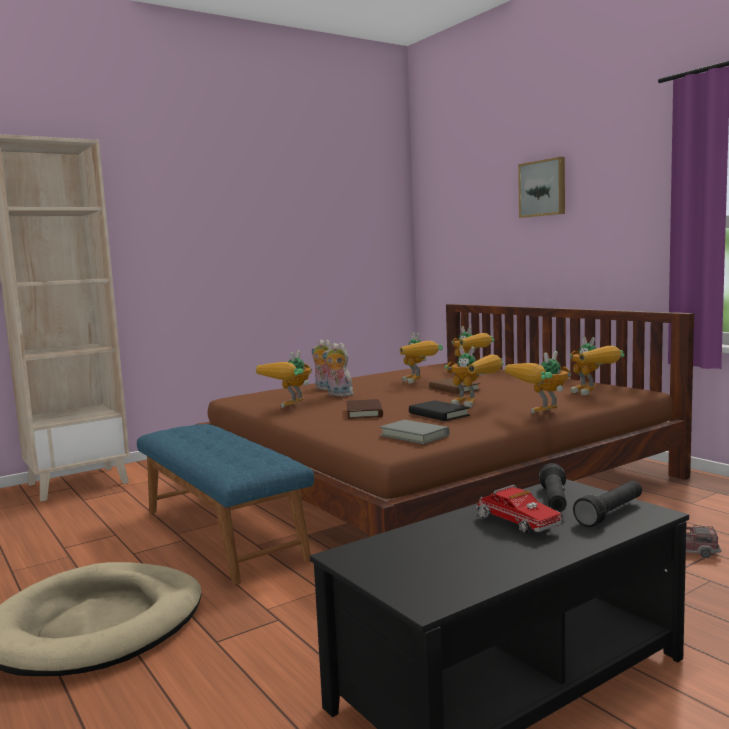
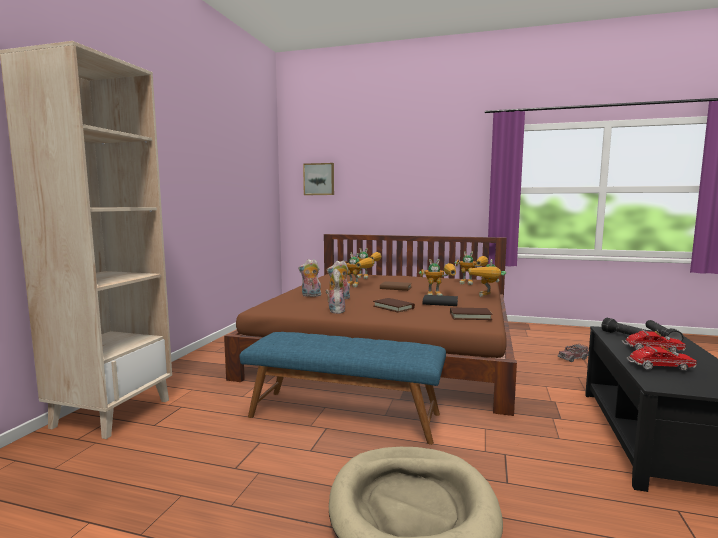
camera: 40 degrees left, 0 degrees up
(291, 408) = (335, 311): toy robot -> plush toy
(414, 435) = (470, 316): grey book -> brown book
(428, 541) = (658, 368): none -> toy truck
(543, 188) = (396, 163): picture -> picture (319, 179)

